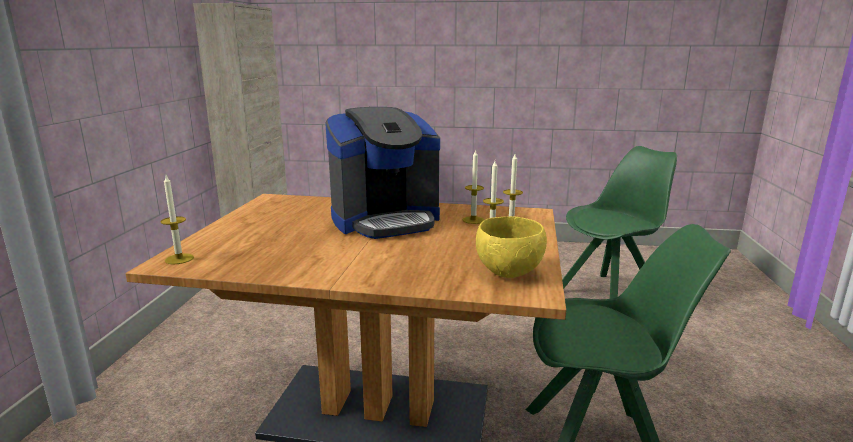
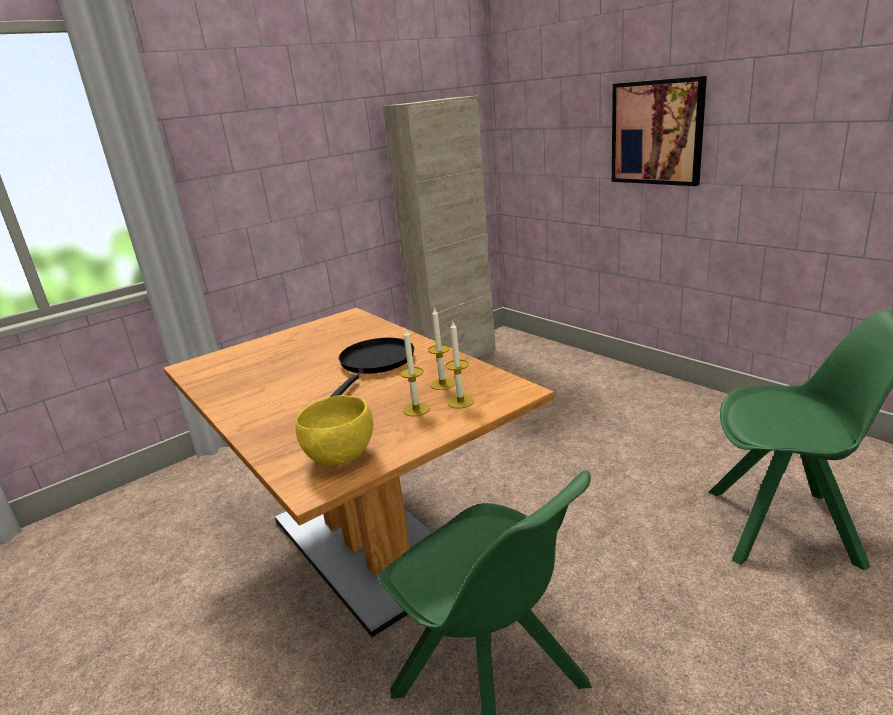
camera: 45 degrees right, 5 degrees up
(179, 259) = (200, 364): candle -> none
(385, 220) = (375, 363): coffee machine -> black frying pan
(428, 50) = (657, 132): none -> picture

